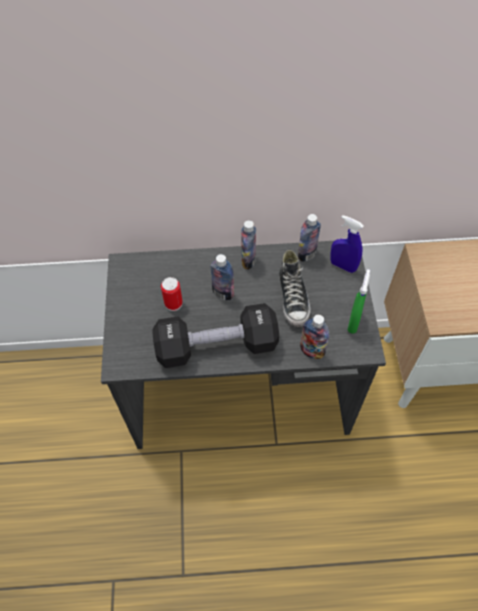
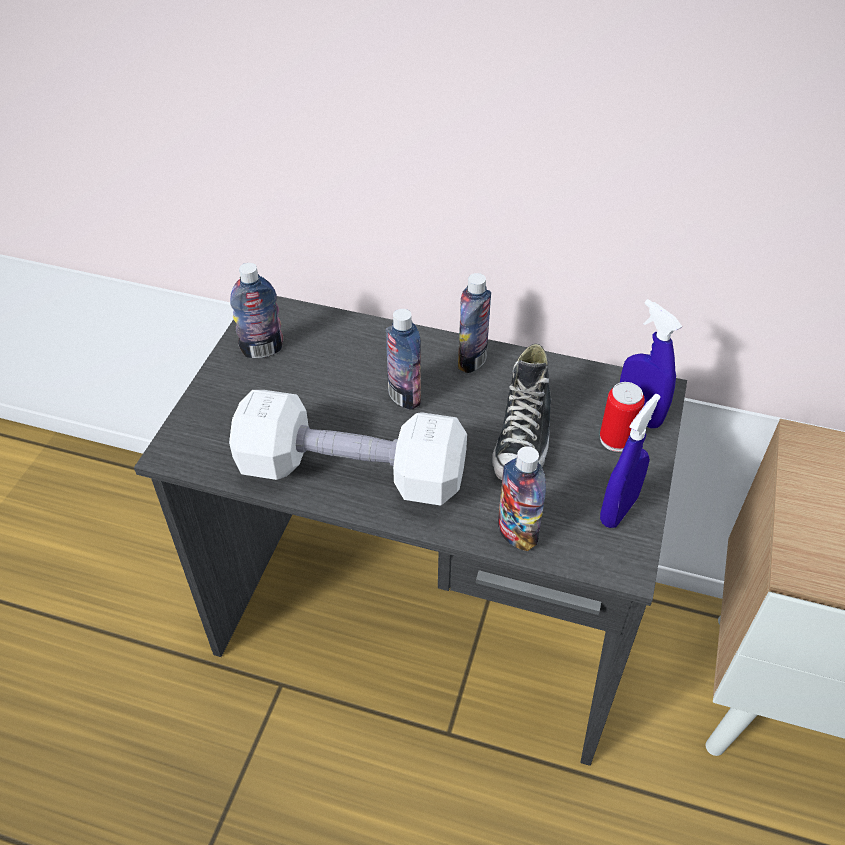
camera: 20 degrees right, 10 degrees down
(173, 303) = (314, 388): can -> can (616, 439)
(216, 346) = (351, 472): black dumbbell -> white dumbbell
(307, 254) = (580, 378): bottle -> bottle (262, 350)
(353, 322) = (618, 510): green spray bottle -> blue spray bottle

